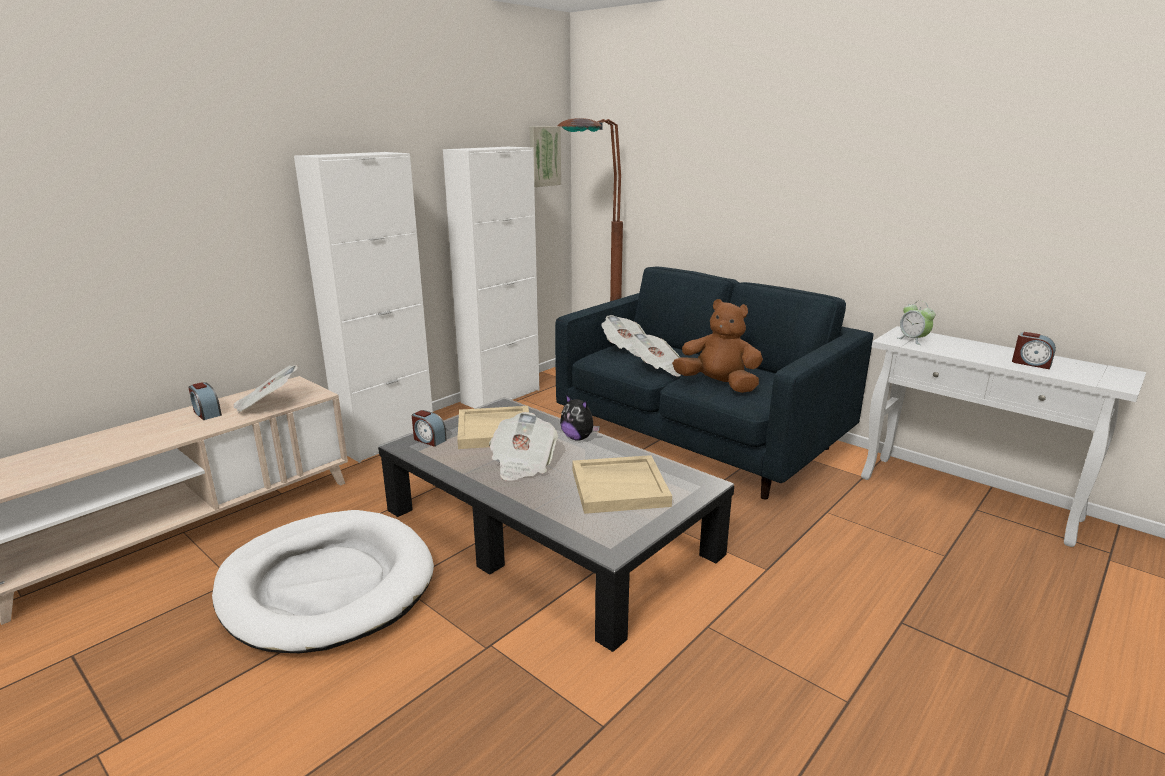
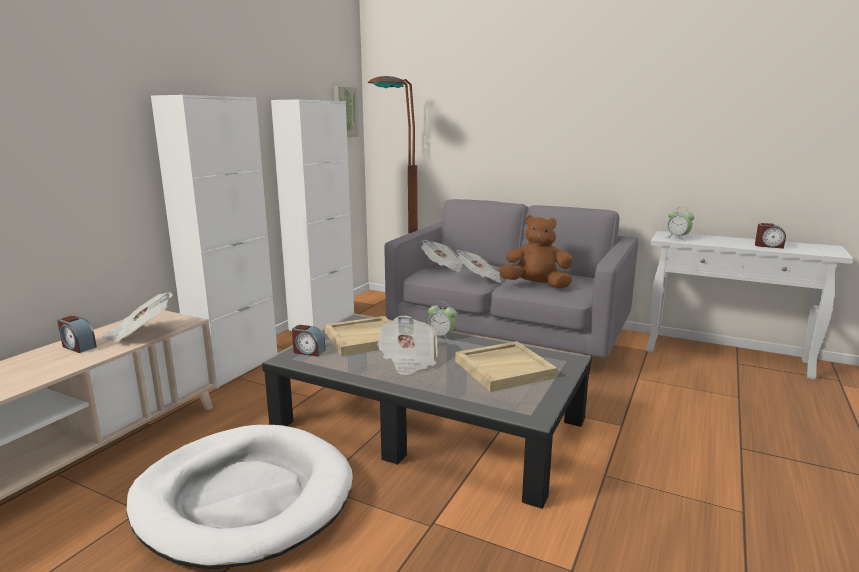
camera: 15 degrees left, 5 degrees down
(578, 438) = (441, 337): plush toy -> alarm clock
(699, 438) = (509, 336): blue sofa -> grey sofa

